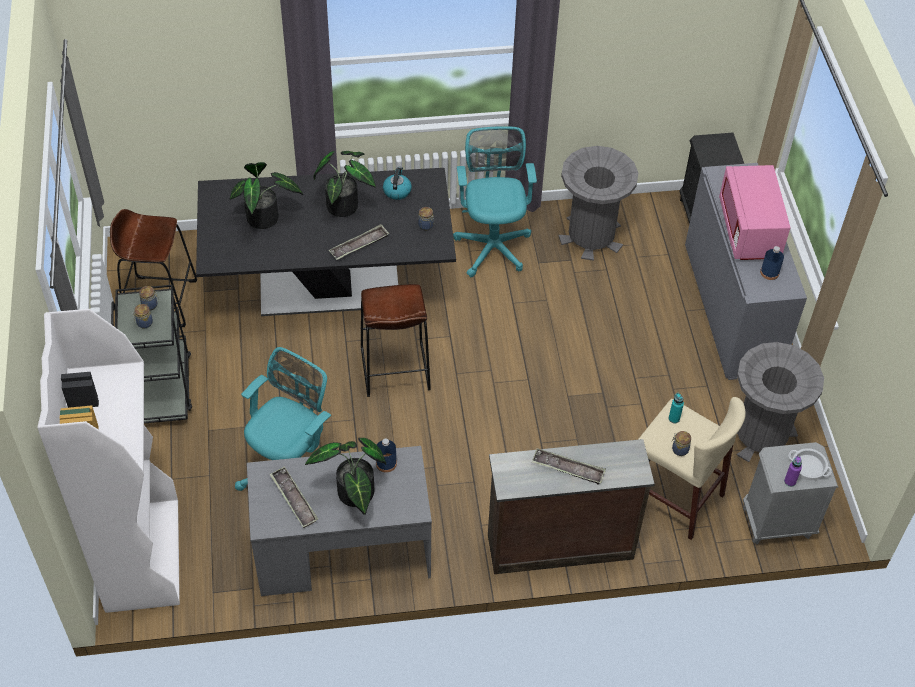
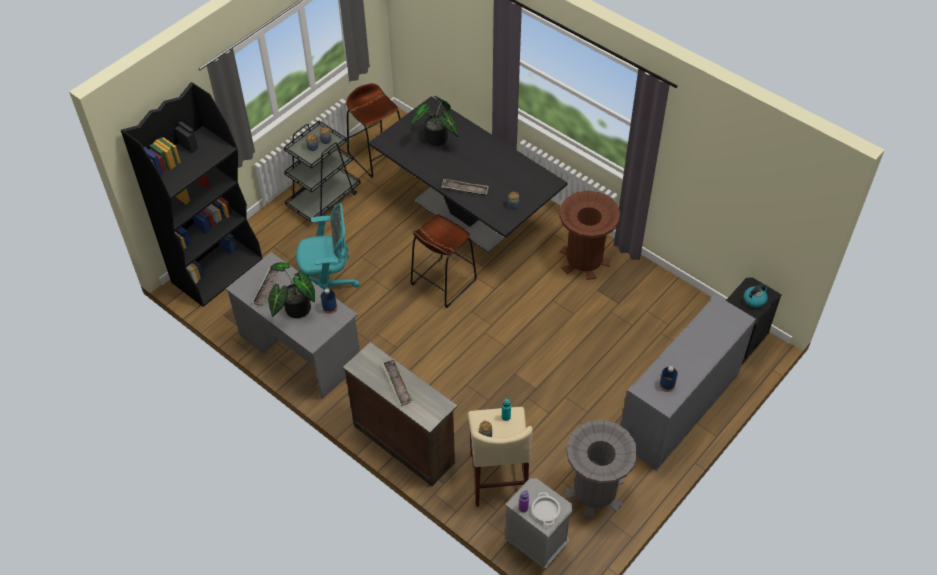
camera: 50 degrees right, 0 degrees up
(142, 554) = (217, 270): white bookcase -> black bookcase
(345, 204) = (487, 162): potted plant -> none
(397, 191) = (524, 176): kettle -> kettle (754, 300)
(493, 245) = (584, 260): turquoise office chair -> brown trash can
(591, 236) = (649, 300): grey trash can -> none
(749, 230) = (690, 352): pink microwave -> none

